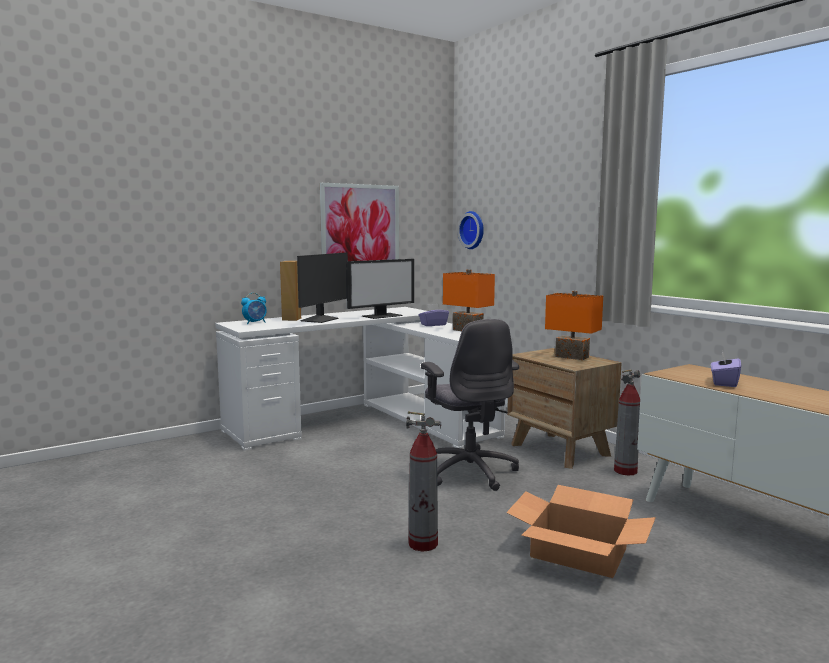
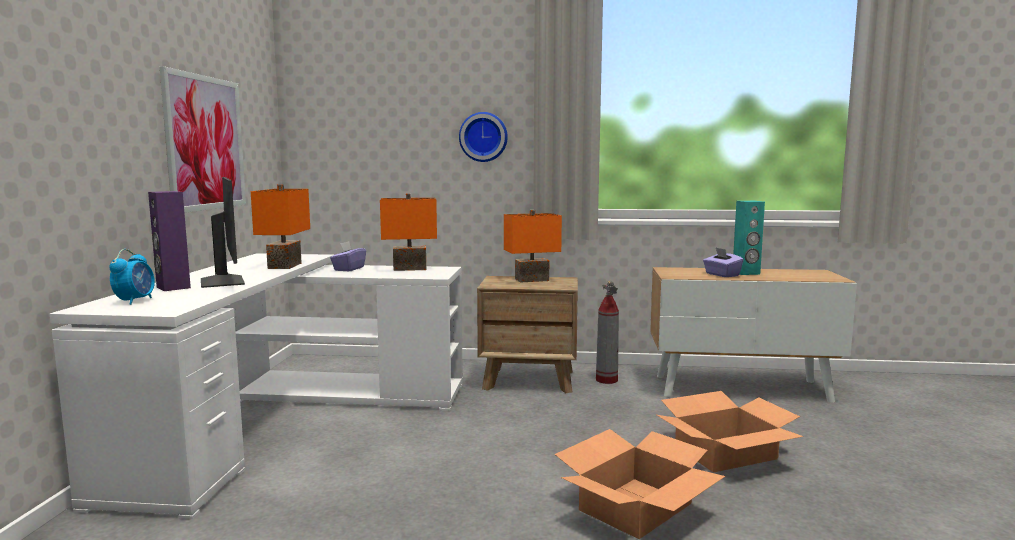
camera: 50 degrees left, 0 degrees up
(291, 319) = (173, 287): brown speaker -> purple speaker
(382, 316) = (283, 266): monitor -> orange table lamp
(423, 544) = (636, 507): fire extinguisher -> cardboard box
(469, 472) = (511, 427): grey office chair -> none
(473, 230) = (323, 148): wall clock -> wall clock (483, 137)
(764, 387) = (746, 273): none -> turquoise speaker

